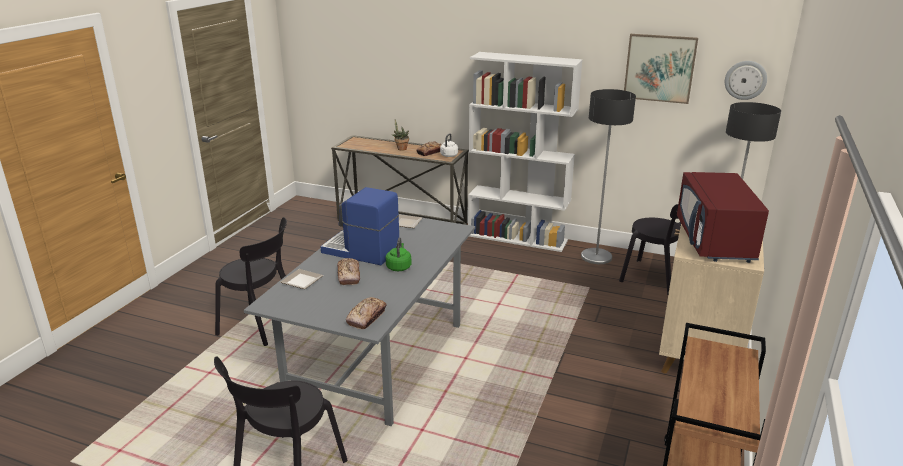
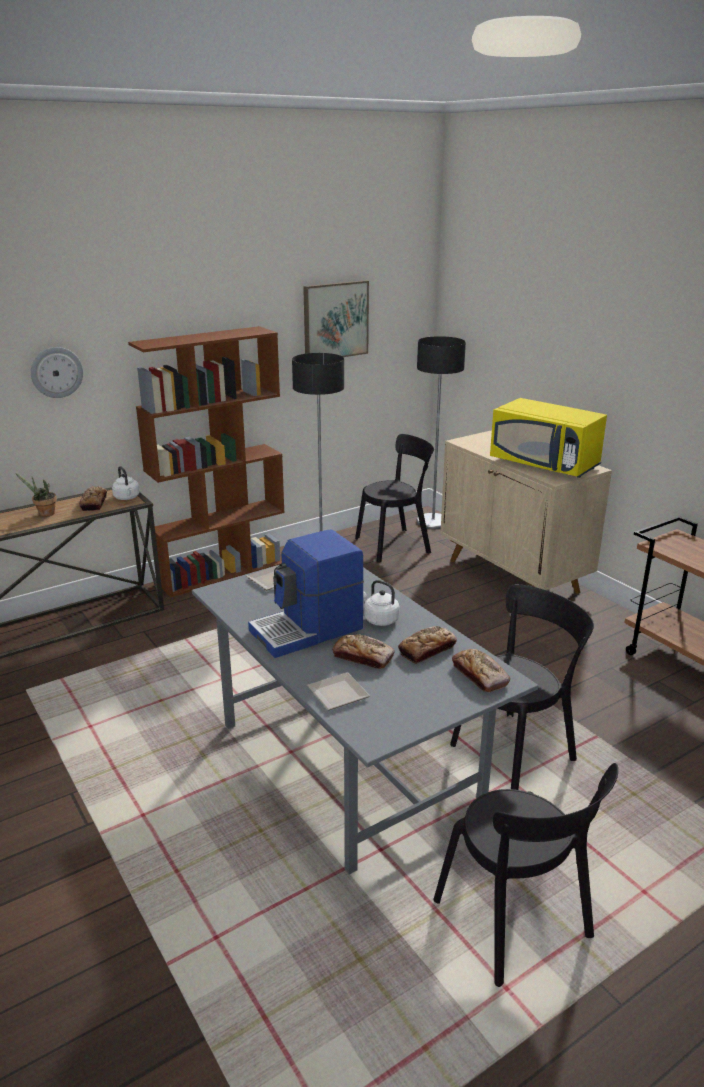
camera: 55 degrees left, 0 degrees up
(261, 325) = (151, 839): black chair -> black chair (516, 750)
(379, 292) = (427, 649): none -> bread
(399, 267) = (379, 619): green kettle -> white kettle
(518, 238) = (223, 572): white bookcase -> brown bookcase
(715, 241) = (545, 464): red microwave -> yellow microwave
(745, 80) = (408, 317): wall clock -> wall clock (56, 372)

